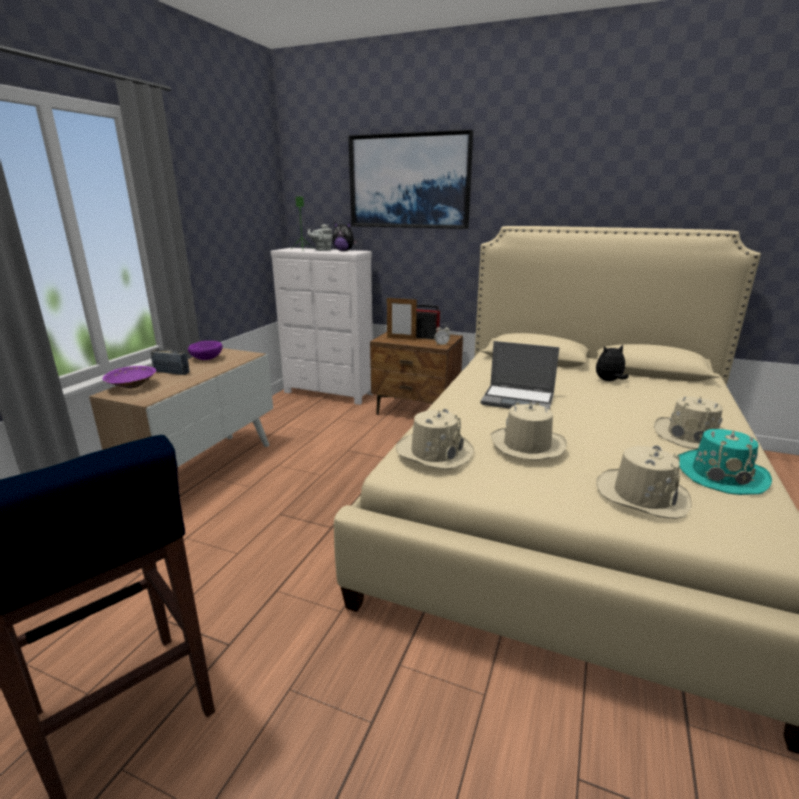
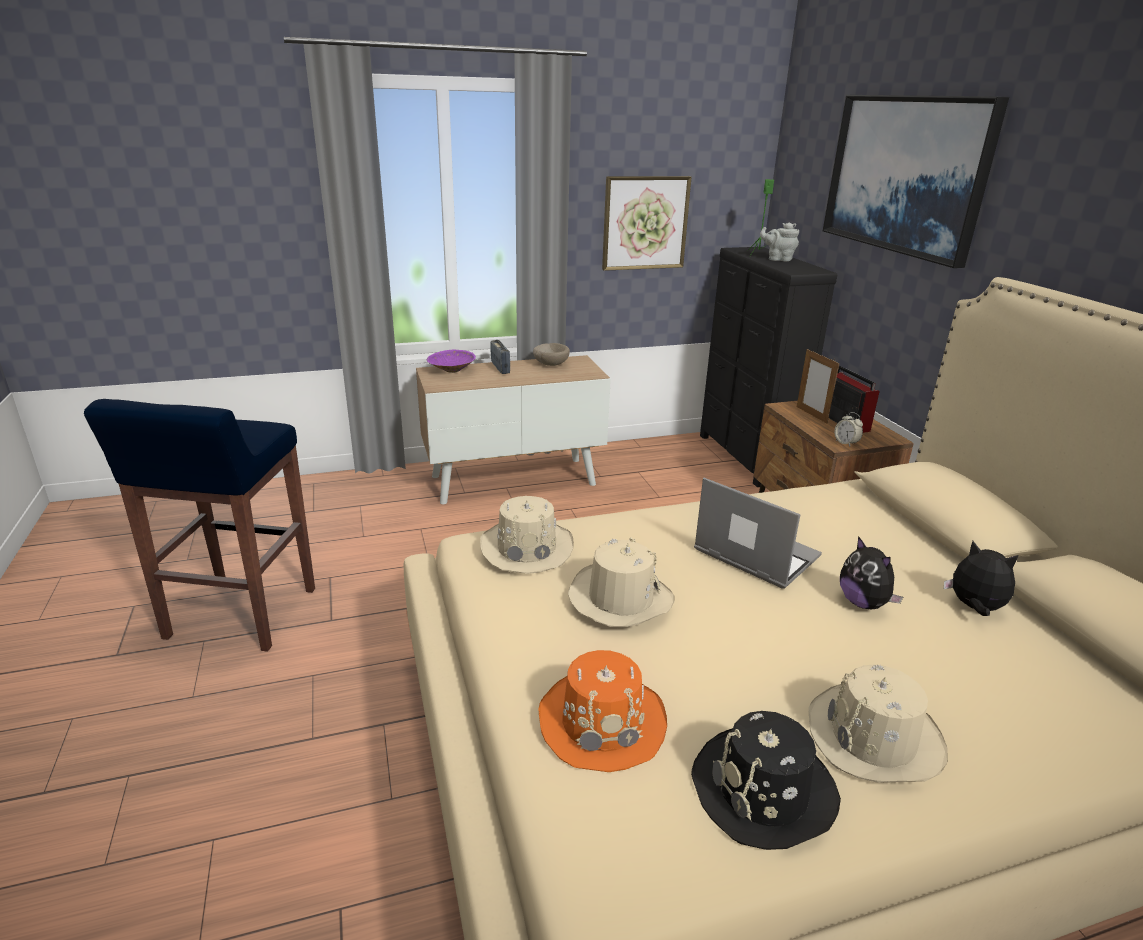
camera: 50 degrees right, 5 degrees up
(206, 359) = (551, 364): purple bowl -> beige bowl
(223, 235) = (645, 223): none -> picture
(328, 393) = (745, 457): white dresser -> black dresser
(344, 251) = (798, 266): plush toy -> plush toy (863, 603)
(518, 400) = (754, 554): laptop -> laptop turned 150 degrees clockwise
(642, 495) = (602, 721): beige hat -> orange hat
(720, 474) = (764, 791): turquoise hat -> black hat

